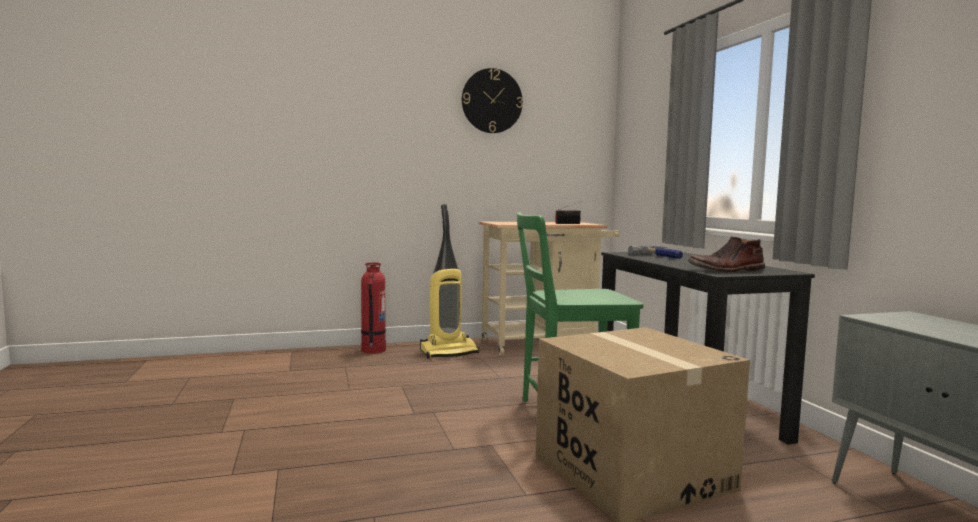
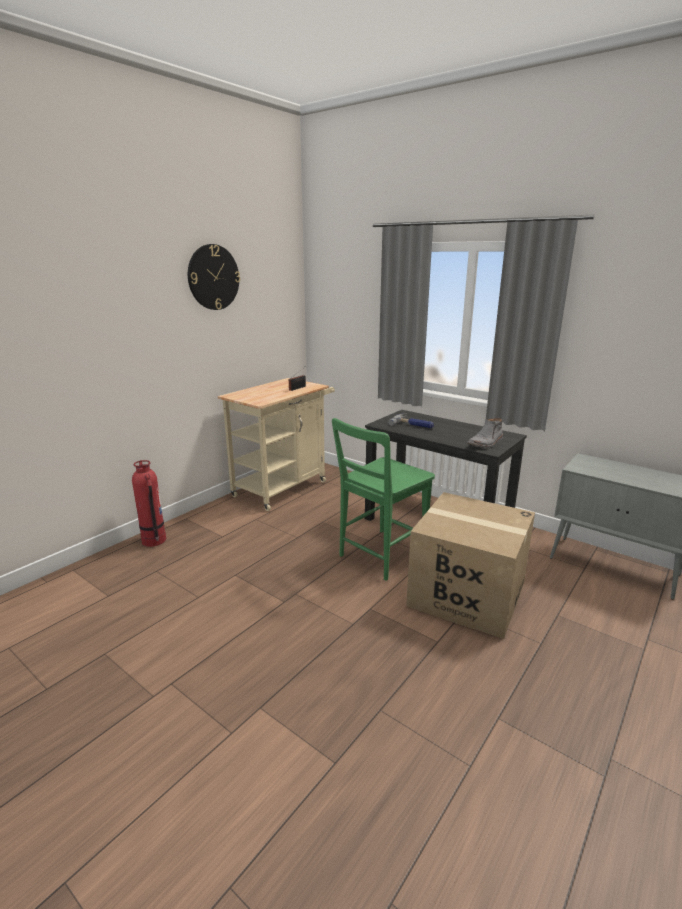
camera: 35 degrees left, 15 degrees up
(449, 352) = (223, 521): vacuum cleaner -> none
(726, 270) = (485, 443): brown boot -> grey boot

